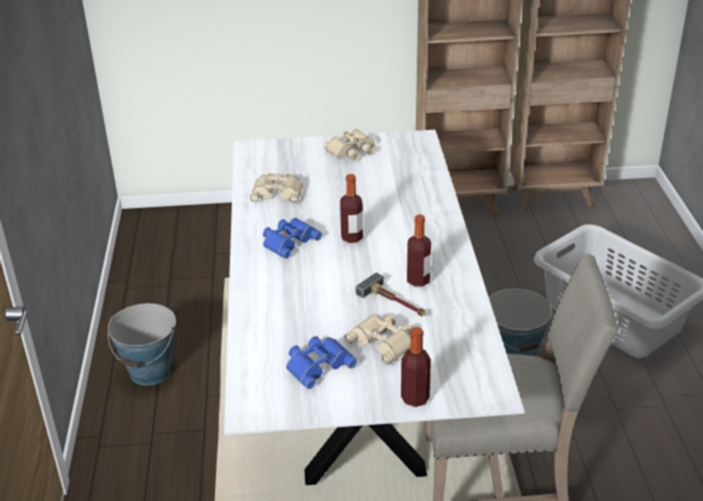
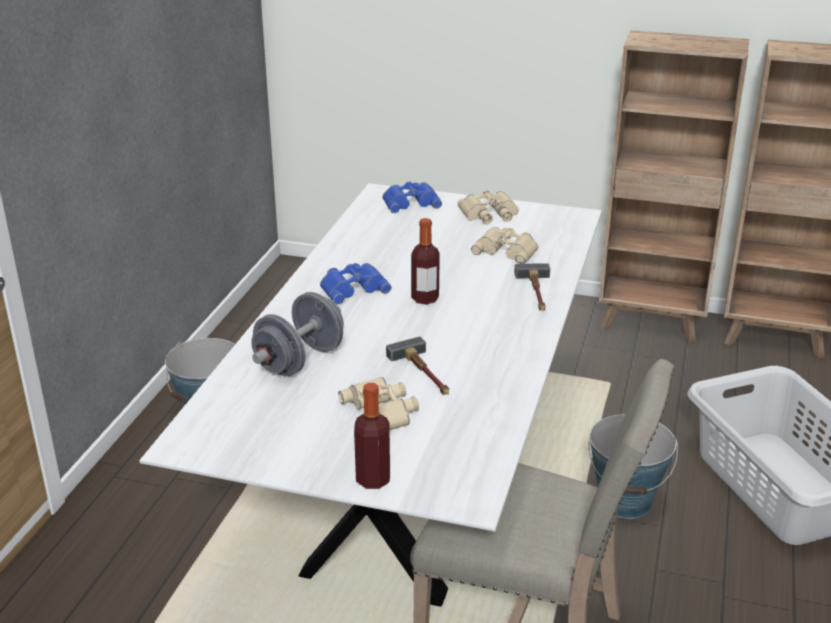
camera: 20 degrees right, 5 degrees down
(278, 192) = (377, 239): beige binoculars -> beige binoculars (507, 250)
(291, 315) = (300, 360): none -> grey dumbbell
(318, 364) = (291, 416): blue binoculars -> blue binoculars (410, 202)
(418, 280) = (468, 357): bottle -> none
(433, 213) = (536, 293): none -> hammer

